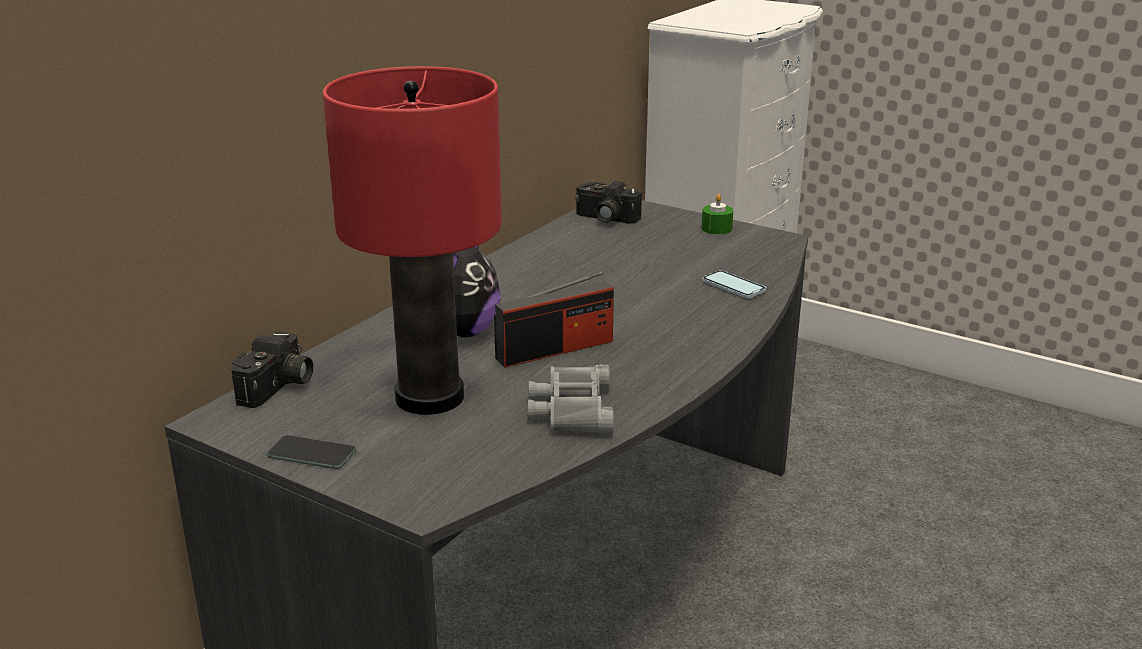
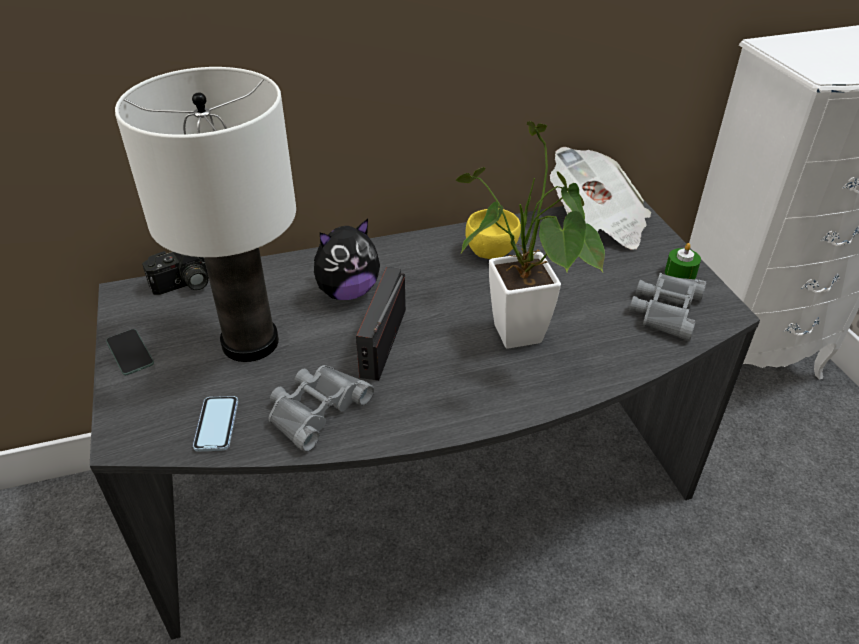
camera: 40 degrees right, 15 degrees up
(428, 397) = (249, 342): red table lamp -> white table lamp
(546, 263) = (490, 250): none -> yellow bowl
(555, 349) = (383, 342): radio -> radio turned 90 degrees clockwise
(605, 218) = (597, 222): camera -> newspaper
(667, 307) = (521, 342): none -> potted plant
(733, 286) = (607, 347): phone -> phone (216, 425)
(739, 252) = (665, 310): none -> grey binoculars

